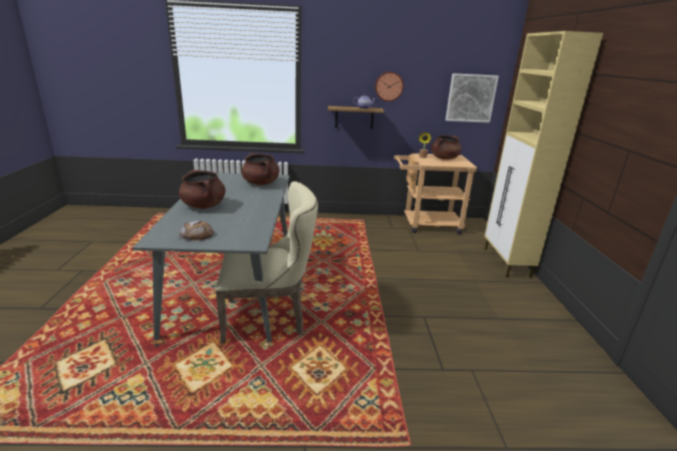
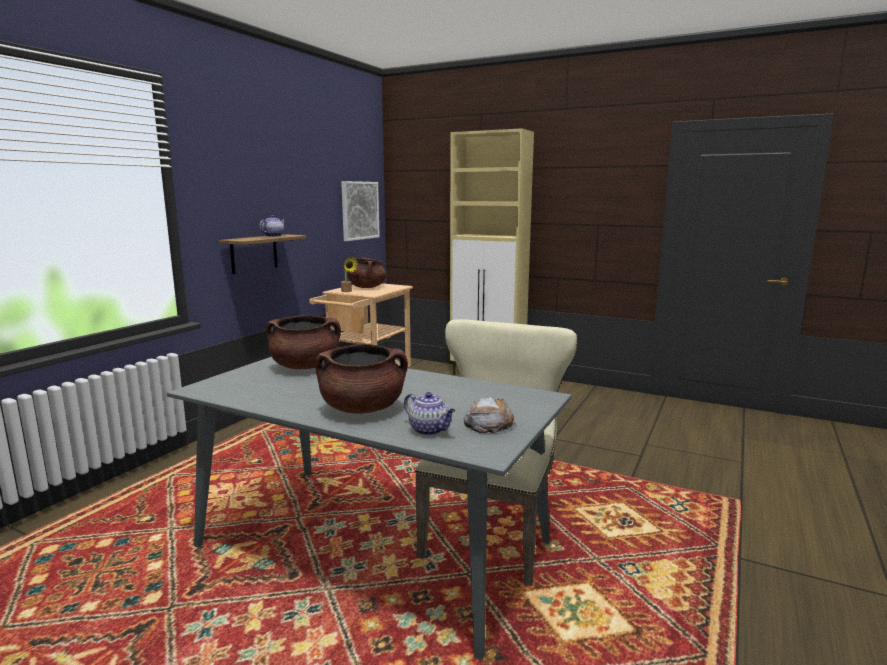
camera: 60 degrees left, 10 degrees down
(180, 224) = (430, 430): none -> teapot
(389, 86) = (286, 202): wall clock -> none

